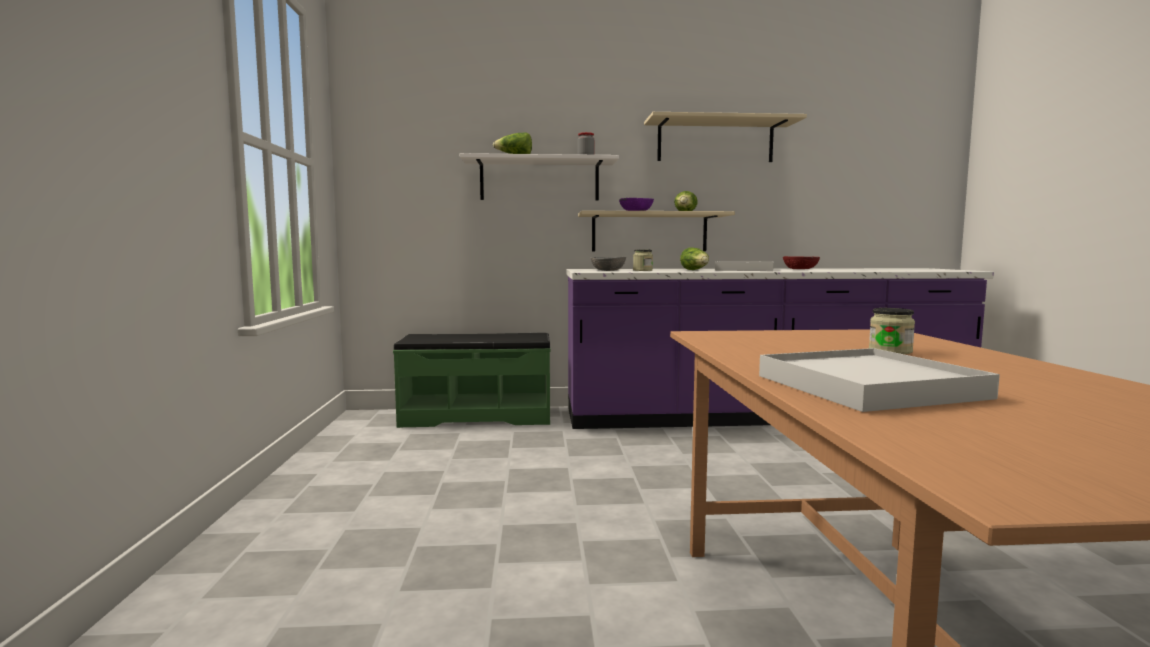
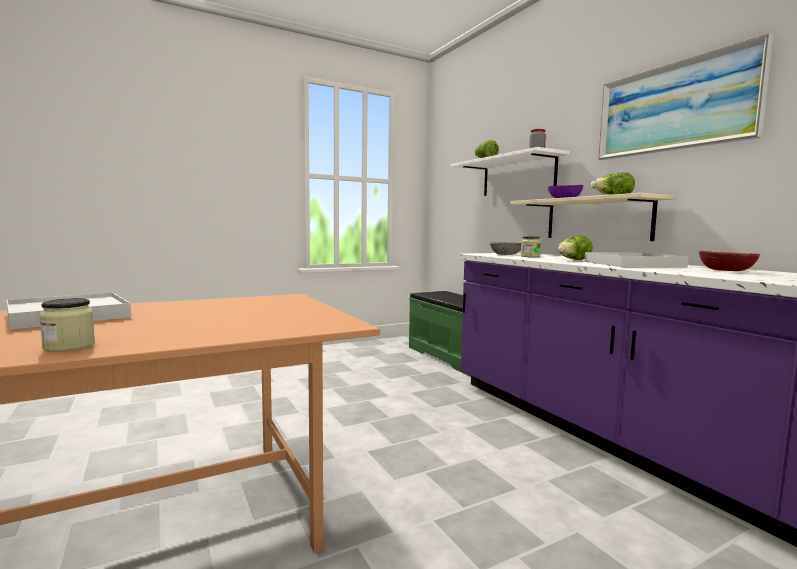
camera: 65 degrees right, 0 degrees up
(715, 142) = (673, 107): beige shelf -> picture
(890, 351) = (210, 321): jar -> jar (69, 346)

